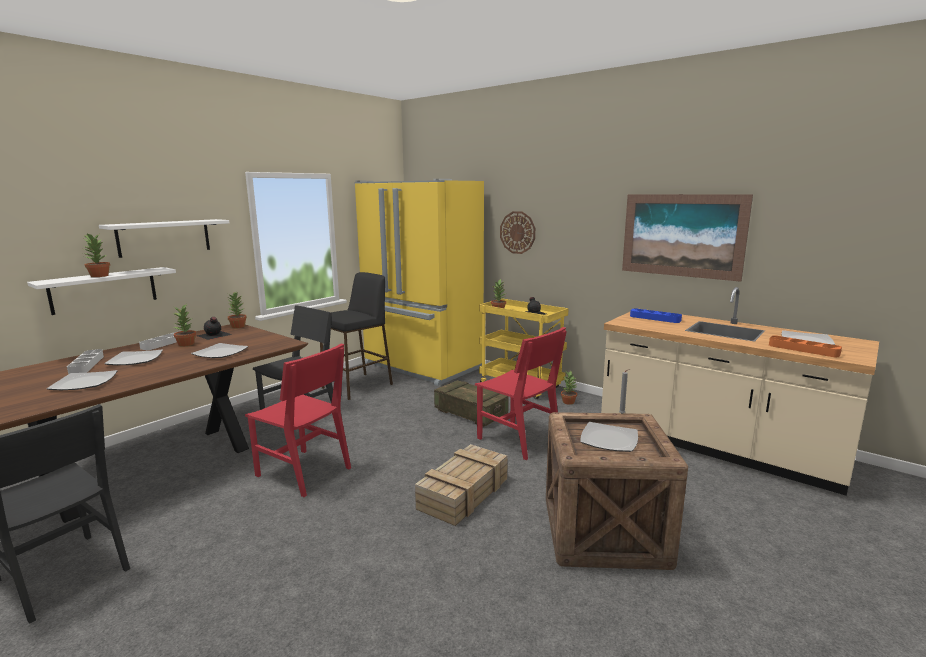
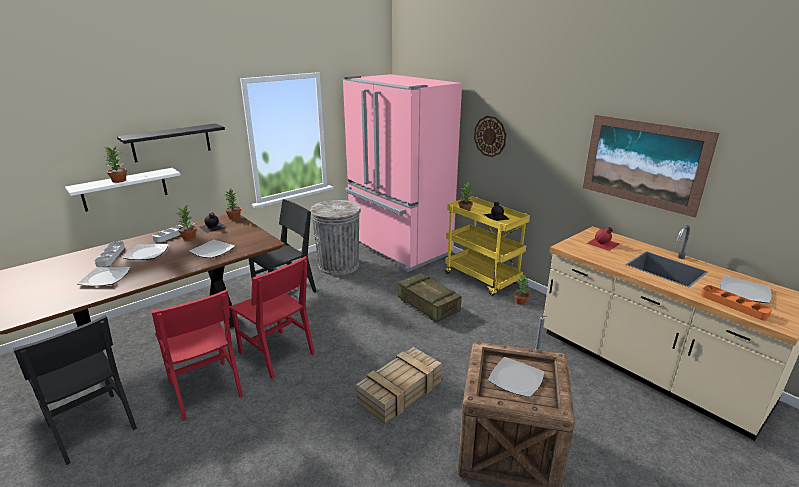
camera: 10 degrees right, 10 degrees up
(164, 237) = (171, 142): white shelf -> black shelf
(358, 386) = (339, 265): black stool -> grey trash can
(421, 367) = (398, 248): yellow fridge -> pink fridge
(518, 439) = (462, 339): red chair -> red chair (204, 389)
(655, 318) = (603, 243): blue tray -> red bottle

